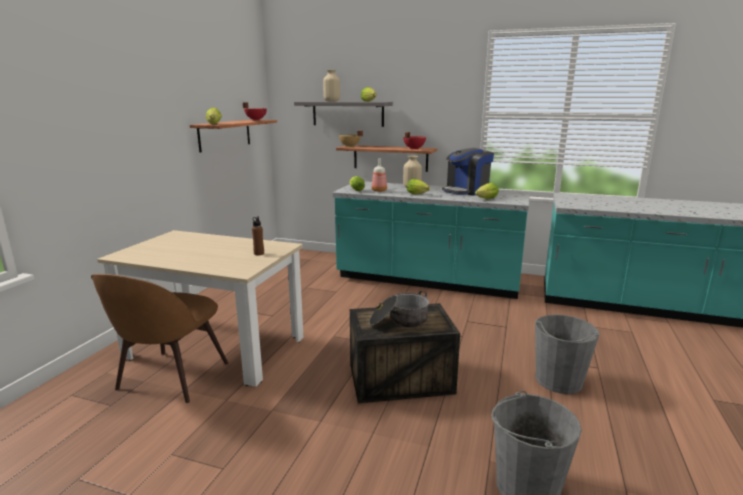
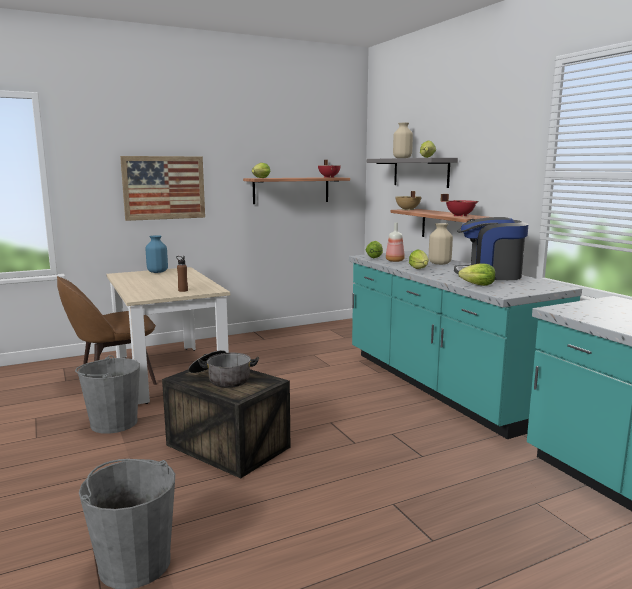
camera: 45 degrees right, 5 degrees down
(122, 141) = (164, 187): none -> picture
(157, 243) = (157, 272): none -> blue vase
(558, 380) = (355, 523): grey bucket -> grey bucket (113, 423)

